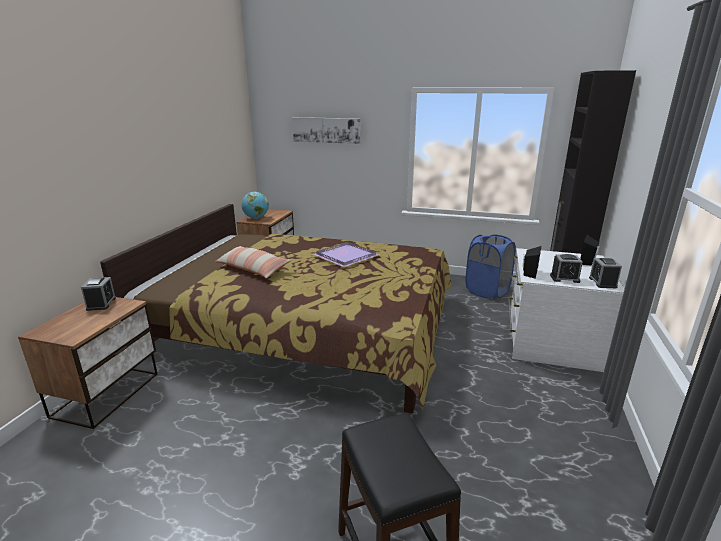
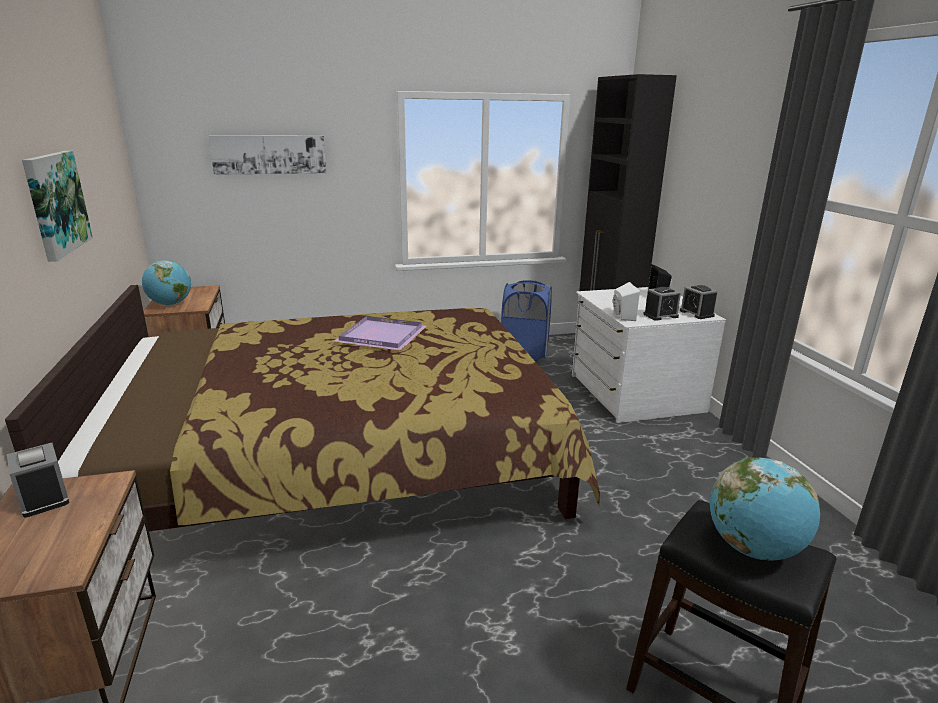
camera: 30 degrees left, 0 degrees up
(173, 154) = (55, 203): none -> picture
(253, 269) = (263, 380): pillow -> none
(397, 457) = (753, 549): none -> globe
(528, 273) = (622, 316): black speaker -> white speaker

